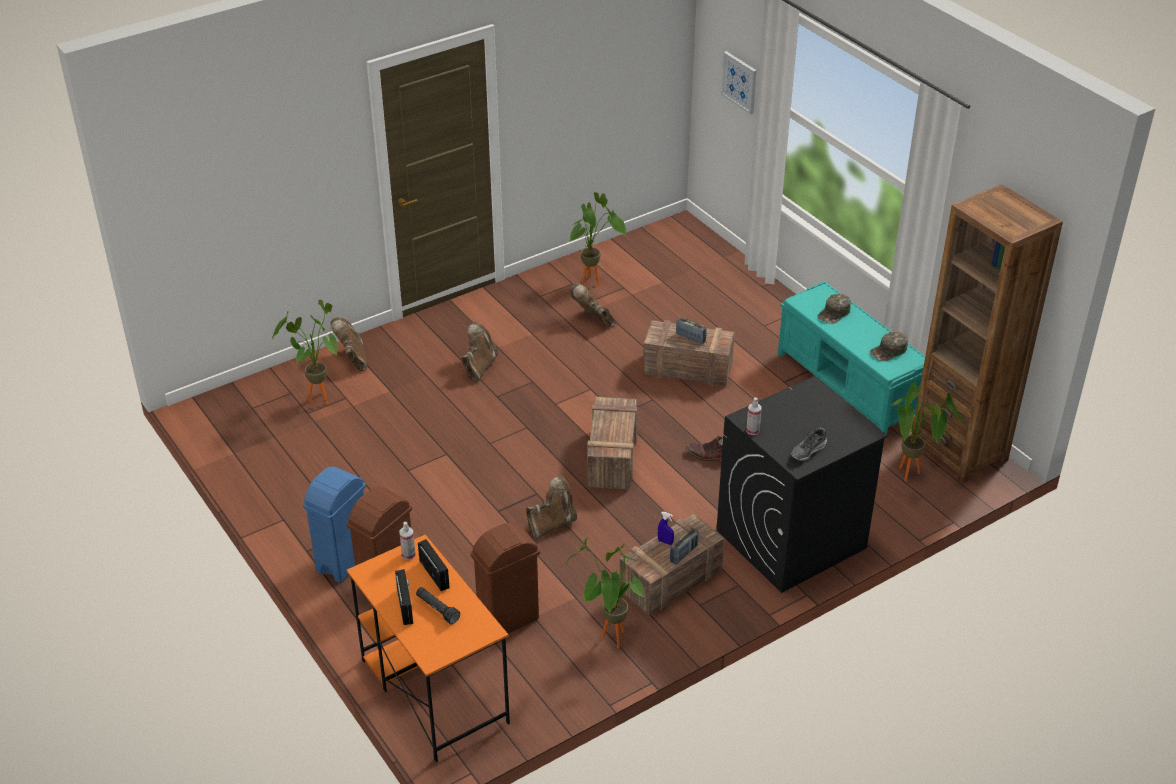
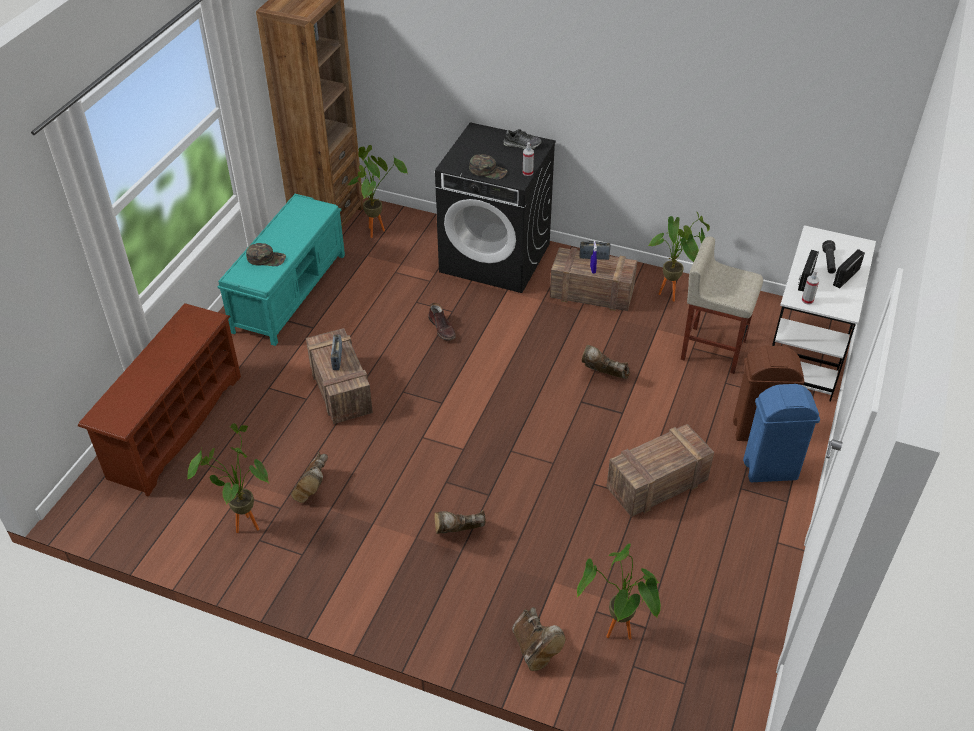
camera: 125 degrees left, 5 degrees up
(353, 358) = (535, 650): brown boot -> brown boot turned 60 degrees counterclockwise
(433, 690) = (806, 352): orange desk -> white desk
(509, 620) = (712, 349): brown trash can -> beige stool
(612, 457) = (498, 380): crate -> crate (656, 485)
(726, 280) = (174, 426): none -> brown shoe rack
(739, 82) = (35, 289): picture -> none
(888, 351) = (298, 216): green cap -> green cap (488, 171)

